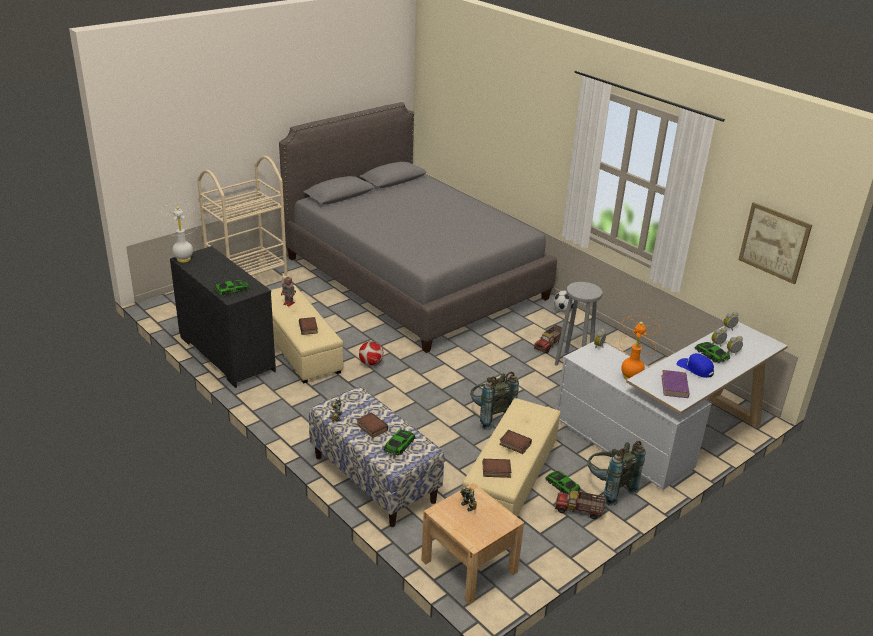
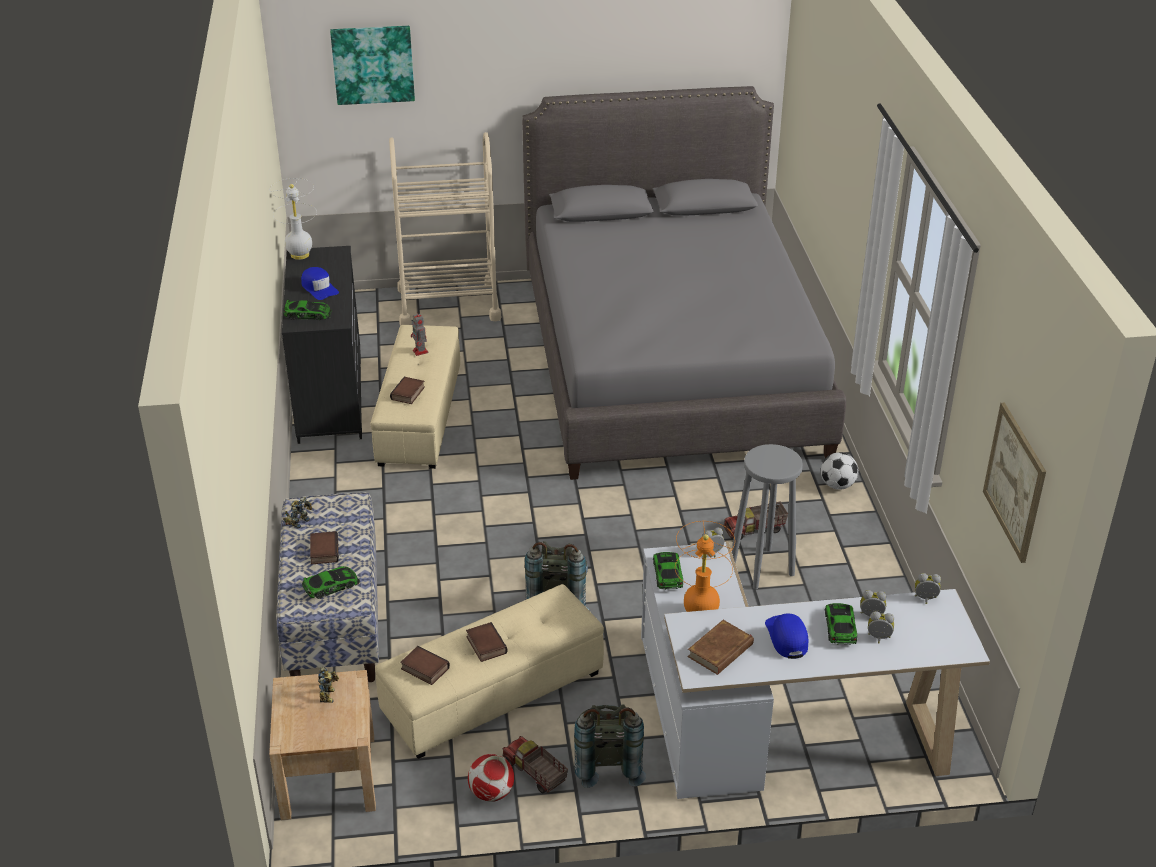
camera: 35 degrees right, 5 degrees up
(181, 121) = (373, 64): none -> picture
(221, 274) = (319, 288): none -> blue cap
(371, 363) = (484, 469): football -> football (491, 793)
(562, 485) = (550, 731): toy car -> toy car (667, 573)
(674, 386) = (721, 650): purple book -> brown book

